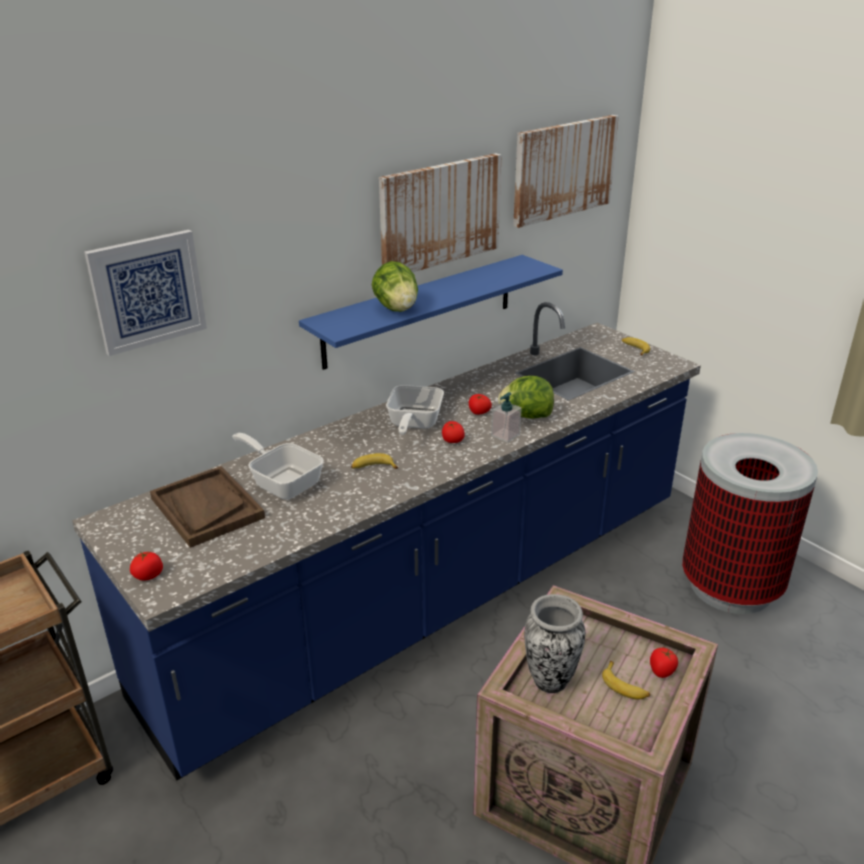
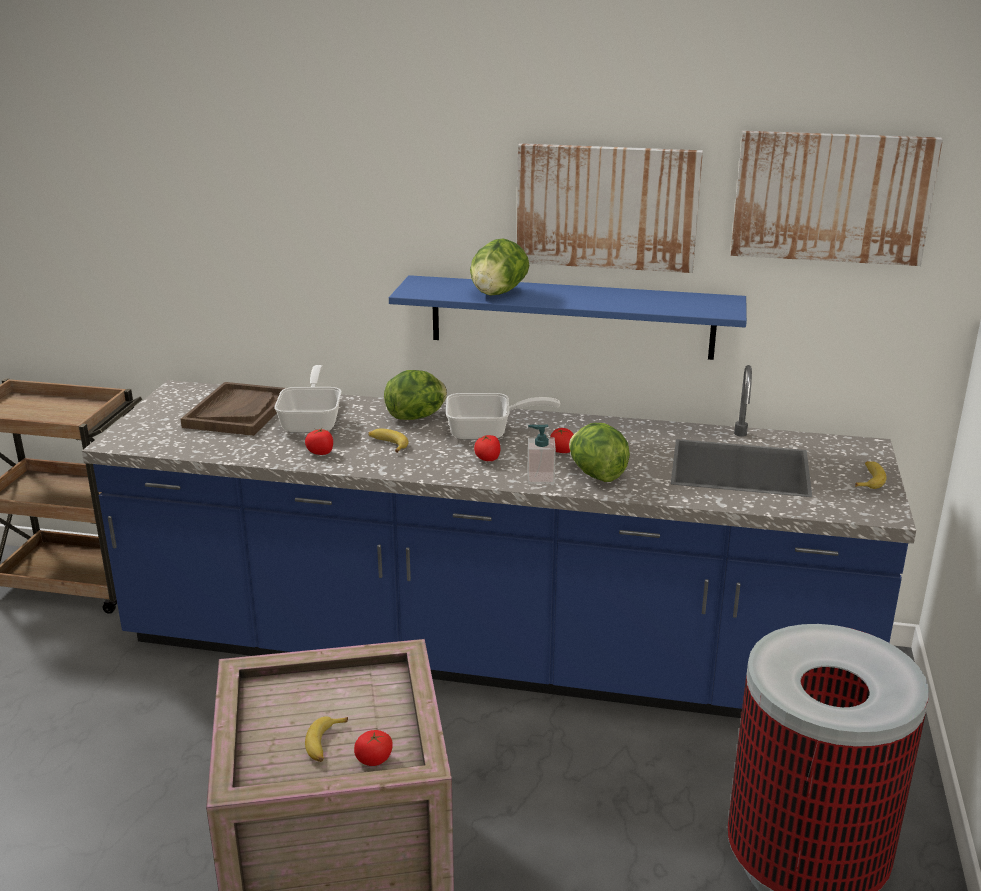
camera: 50 degrees right, 5 degrees down
(147, 291) = (255, 196): picture -> none
(148, 575) = (132, 429): tomato -> tomato (320, 452)
(346, 438) = (417, 417): none -> lettuce
(413, 424) = (488, 432): frying pan -> frying pan turned 150 degrees counterclockwise
(550, 680) = (289, 696): vase -> none

